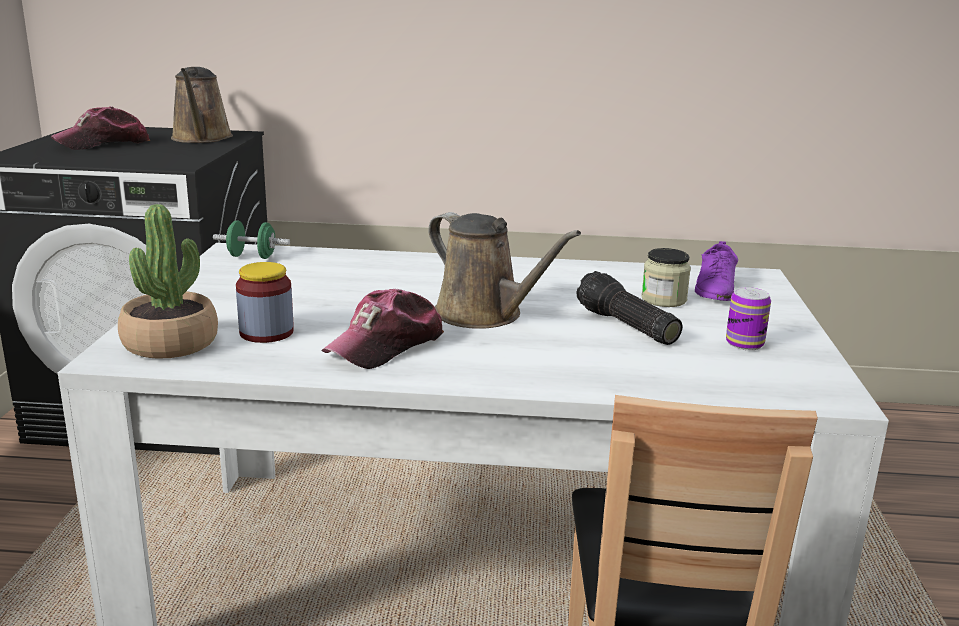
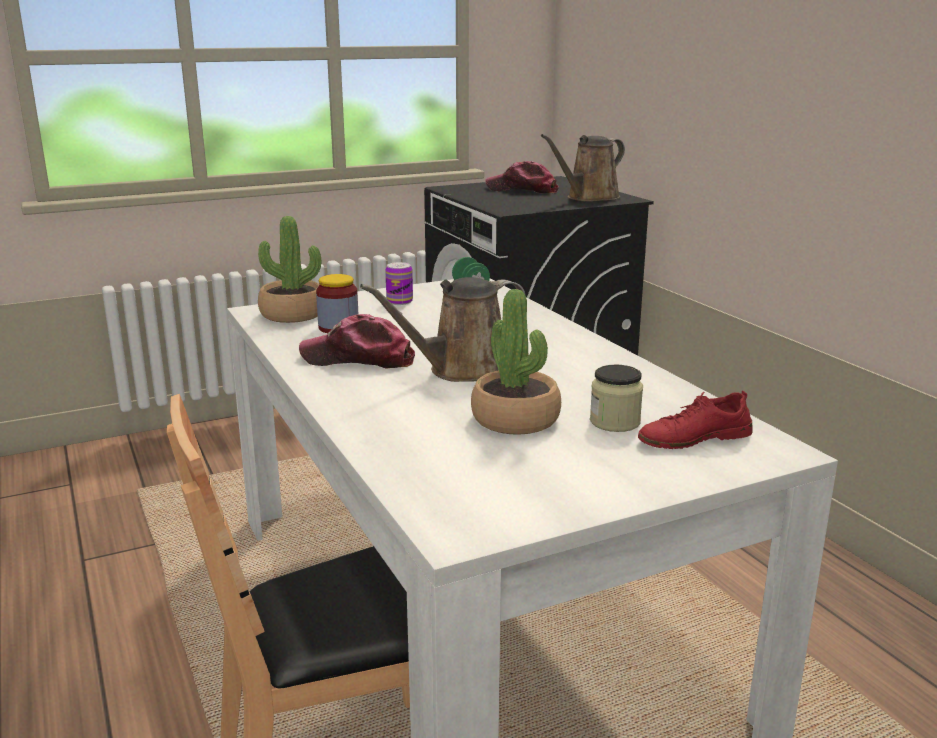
camera: 60 degrees right, 0 degrees up
(484, 315) = (462, 370): brown watering can -> brown watering can turned 45 degrees clockwise
(625, 326) = (516, 419): flashlight -> potted plant
(715, 288) = (694, 438): purple shoe -> red shoe
(744, 343) = (547, 474): can -> can (399, 301)

